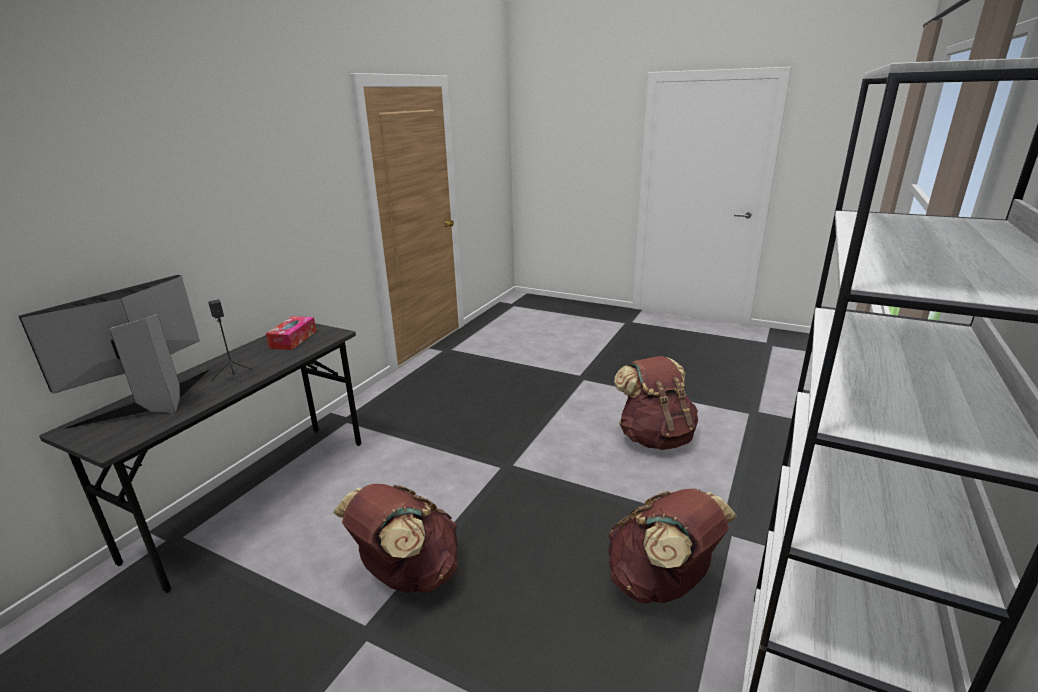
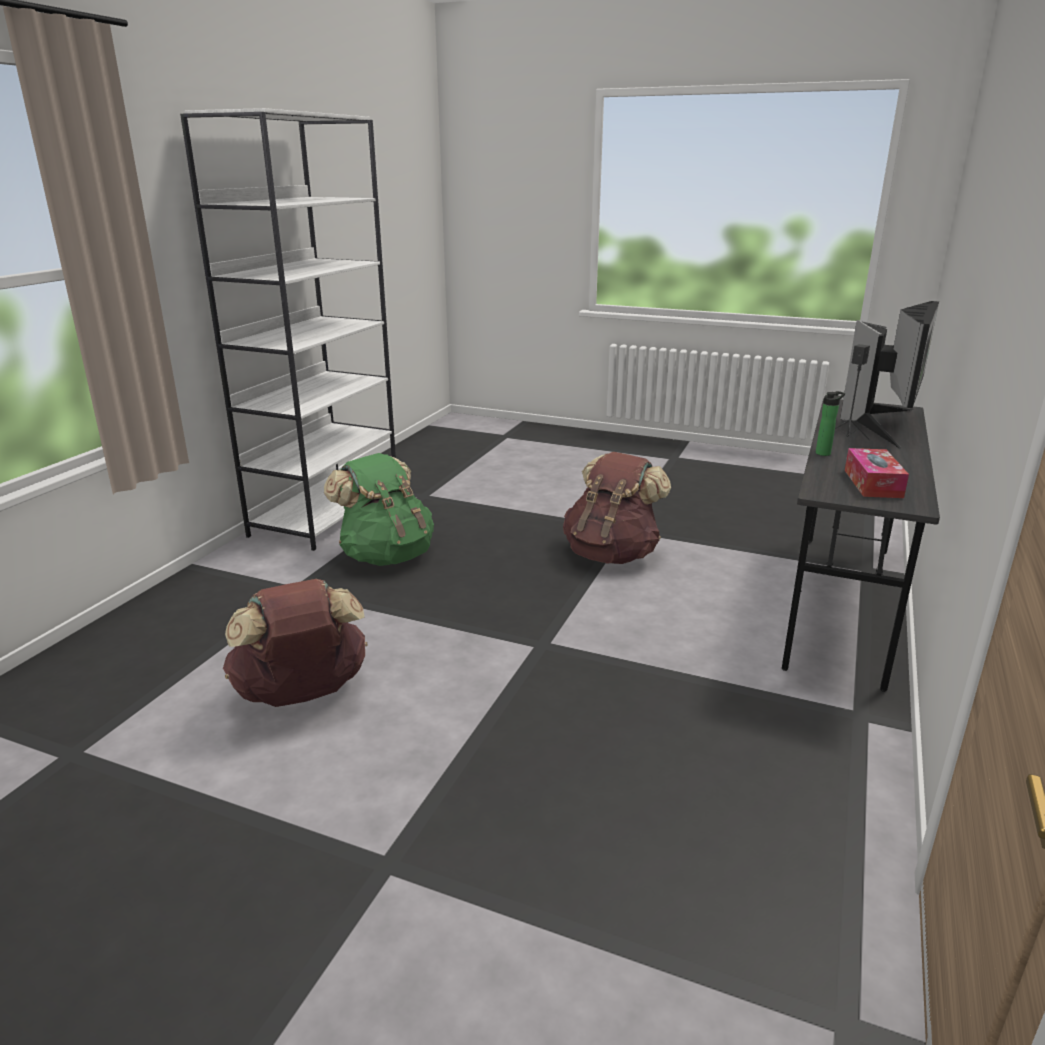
camera: 175 degrees right, 0 degrees up
(276, 366) = (824, 453): none -> bottle
(661, 583) = (386, 556): brown backpack -> green backpack

